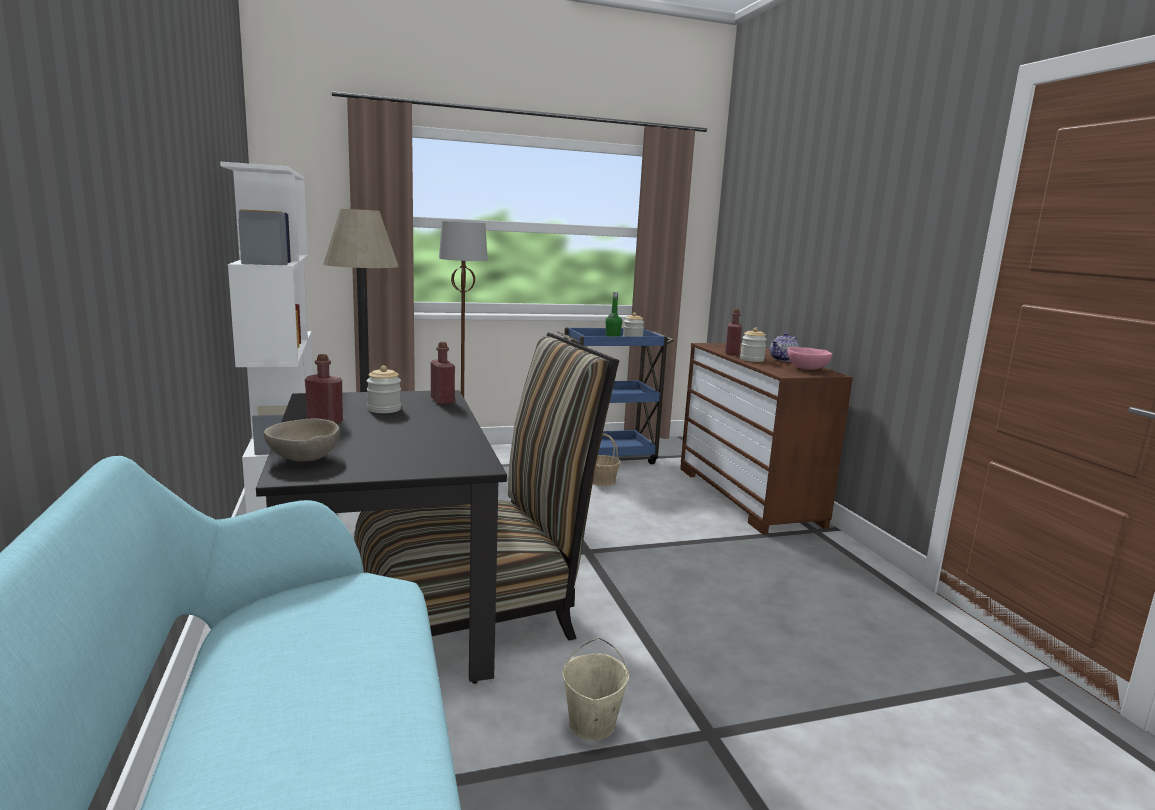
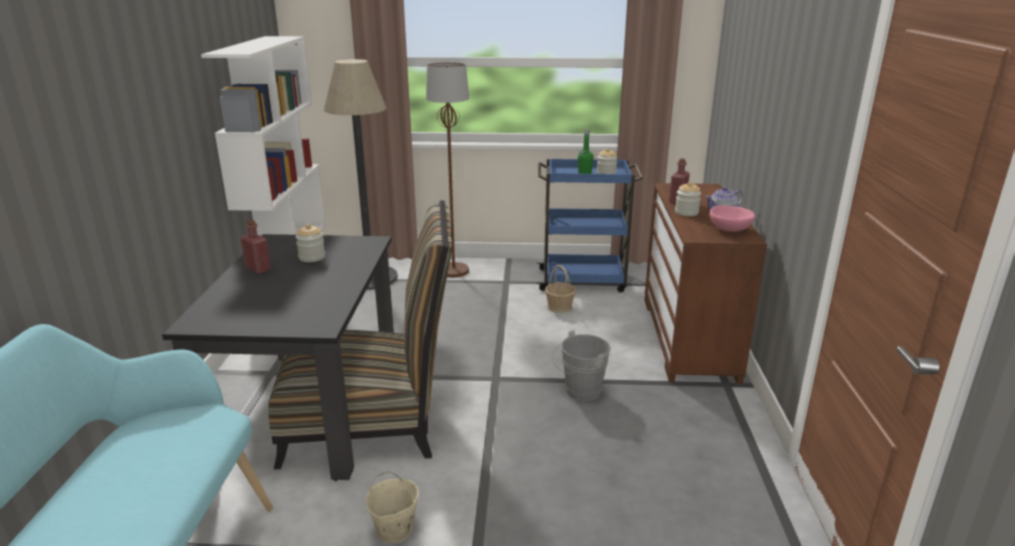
camera: 20 degrees right, 10 degrees up
(303, 458) = (212, 308): beige bowl -> none
(442, 401) = (364, 250): red bottle -> none
(685, 553) = (579, 392): none -> grey bucket

